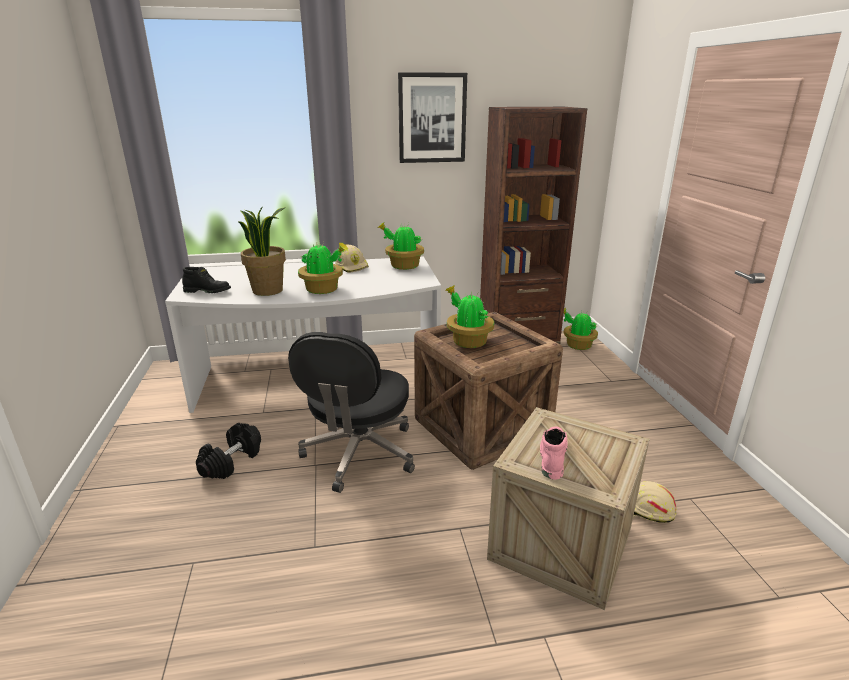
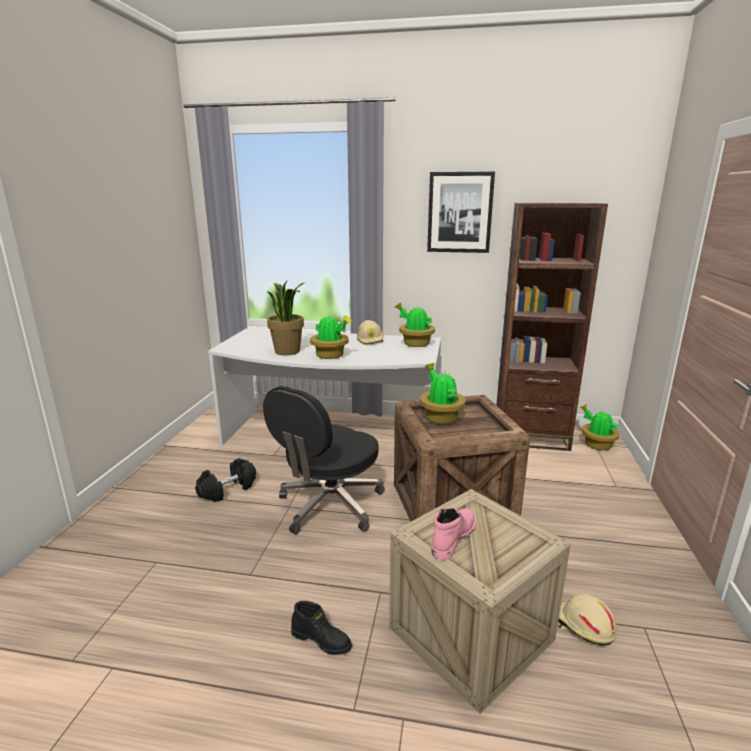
camera: 20 degrees right, 5 degrees down
(208, 291) = (243, 347): black boot -> black boot (322, 639)

